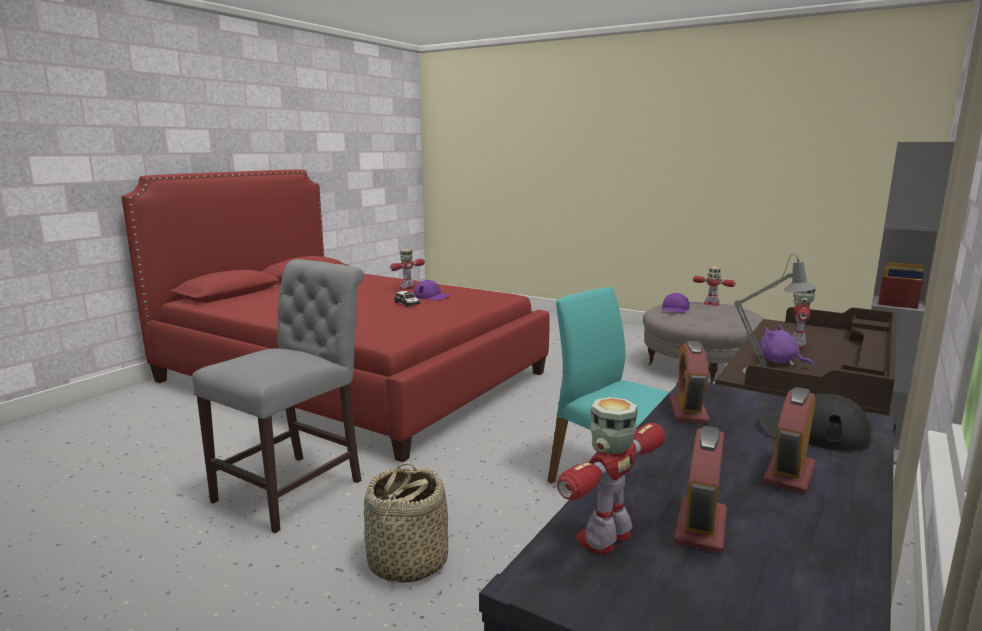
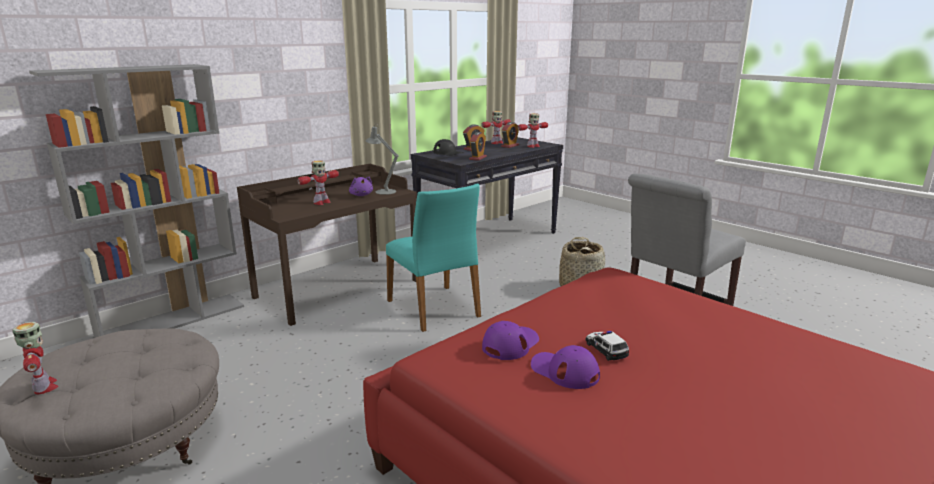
camera: 165 degrees left, 5 degrees up
(407, 288) = (618, 421): toy robot -> toy robot (496, 143)
(675, 309) = (136, 378): purple cap -> purple cap (510, 344)

